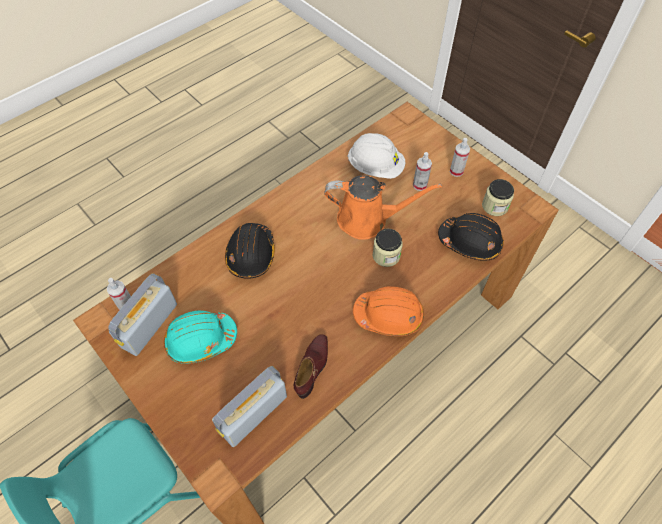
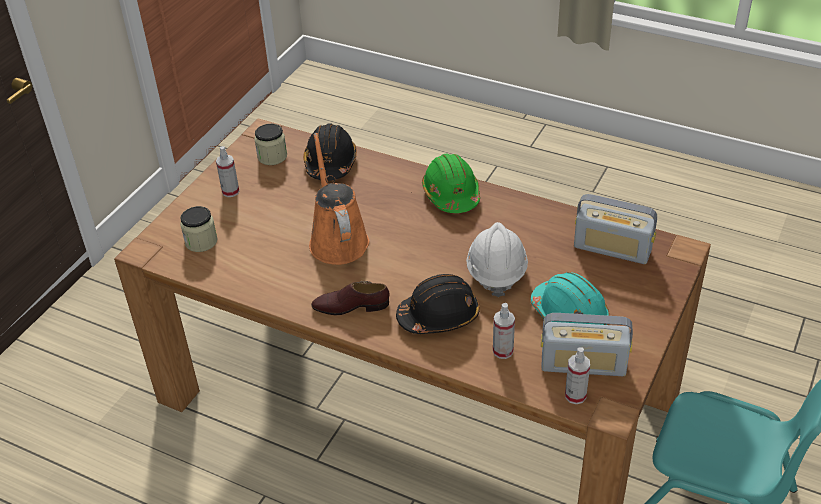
camera: 110 degrees left, 15 degrees down
(312, 367) = (539, 226): brown shoe -> brown shoe (351, 306)
(375, 167) = (251, 254): white hard hat -> white hard hat (496, 272)
(386, 255) = (379, 214): jar -> jar (201, 241)
(389, 316) = (451, 194): orange hard hat -> green hard hat
(419, 185) = (265, 213): spray bottle -> spray bottle (503, 351)

